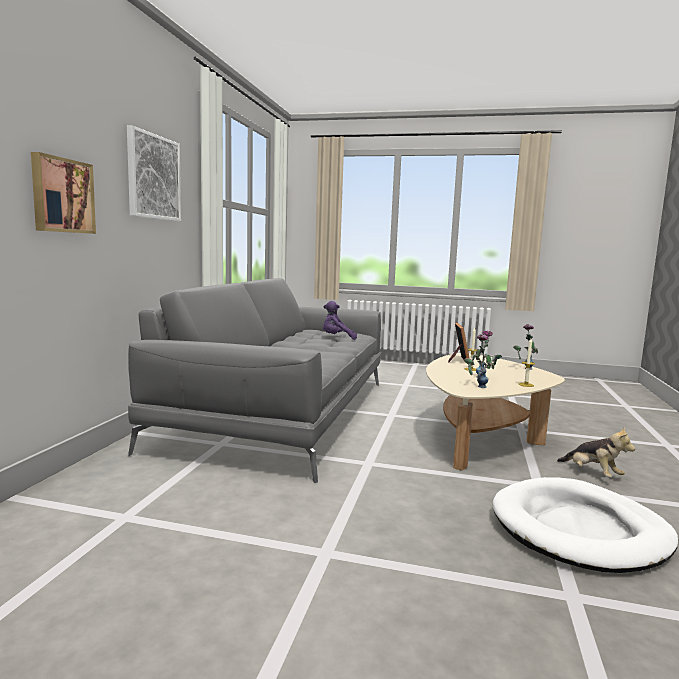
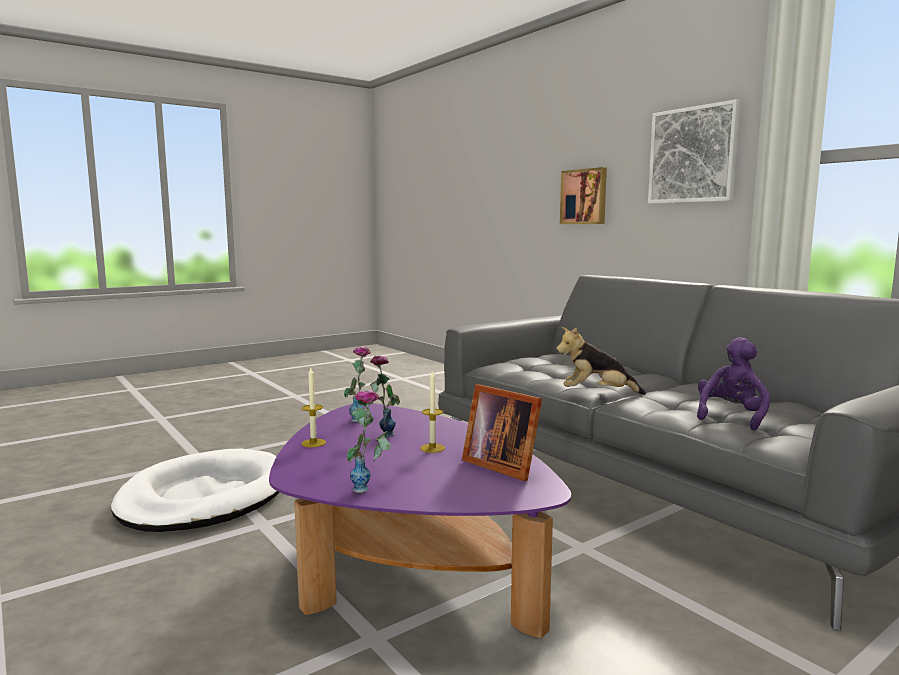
camera: 130 degrees right, 0 degrees up
(480, 437) = (405, 568): beige coffee table -> purple coffee table
(592, 474) = (201, 576): plush toy -> plush toy (597, 394)

